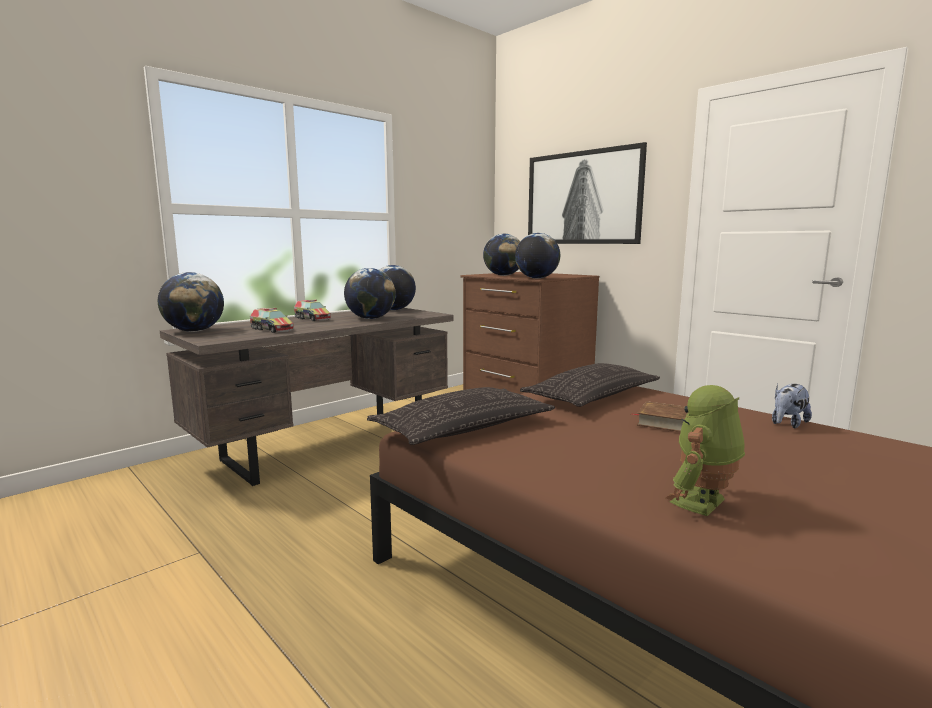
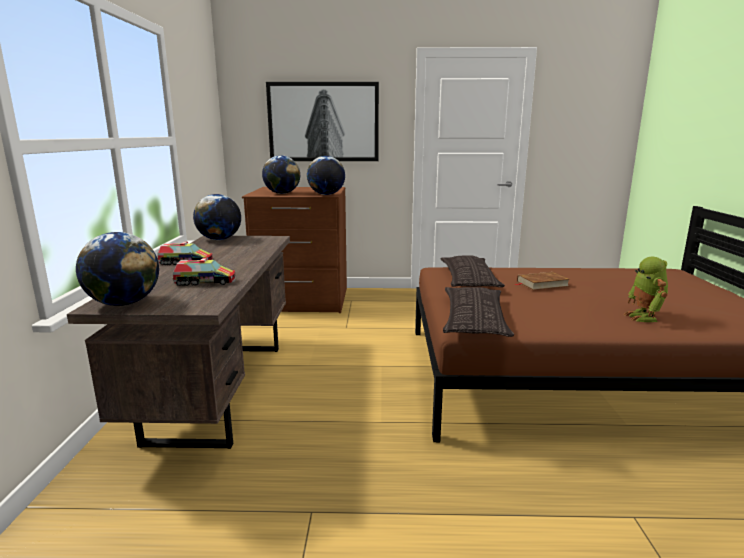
camera: 45 degrees left, 5 degrees up
(370, 318) = (241, 252): globe -> none
(787, 424) = (571, 271): plush toy -> none

